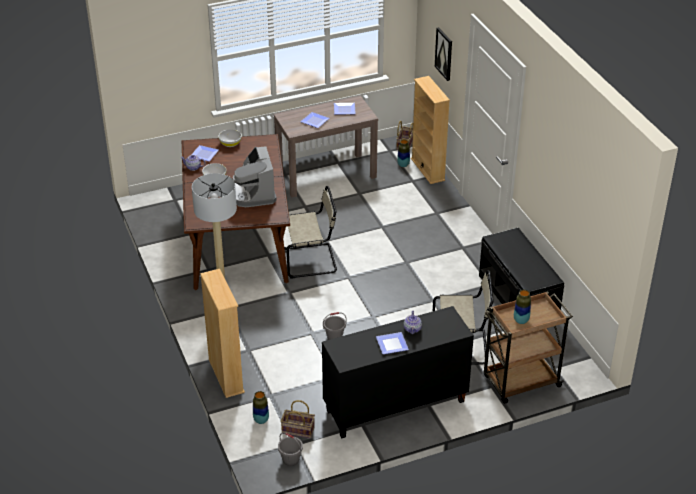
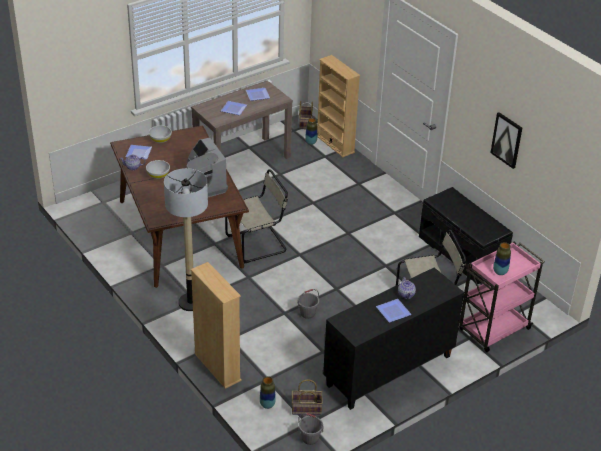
camera: 15 degrees left, 0 degrees up
(444, 53) = (350, 32): picture -> picture (507, 140)
(520, 382) = (493, 330): brown cart -> pink cart

